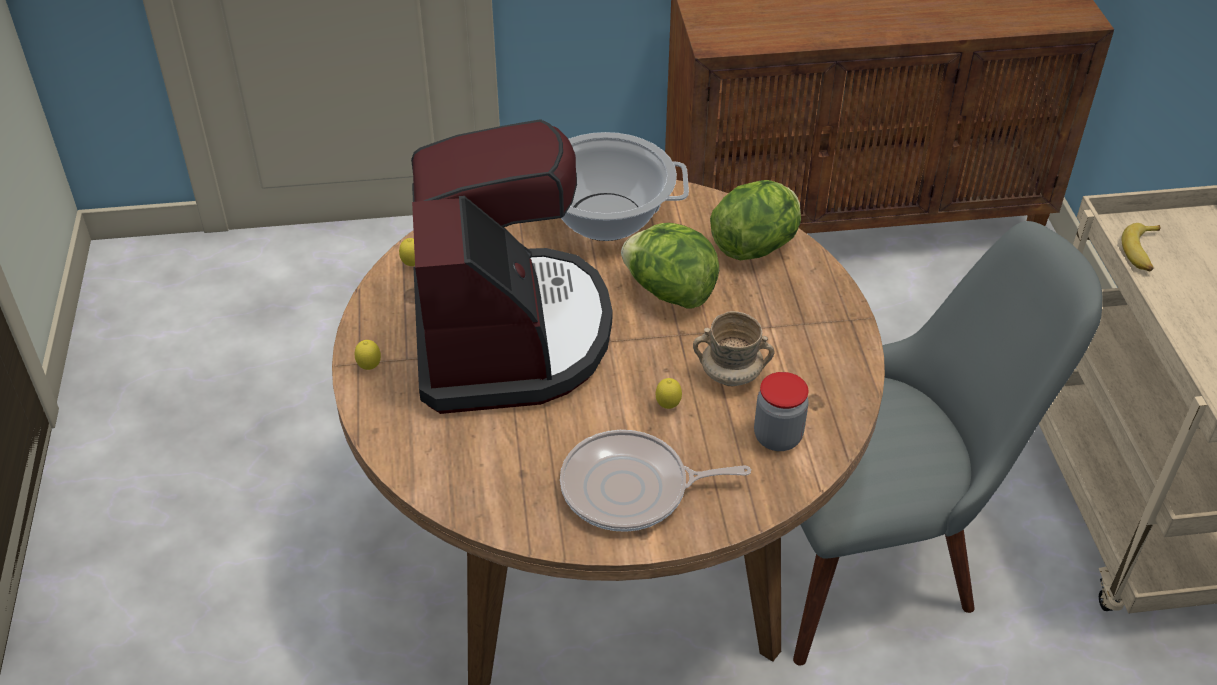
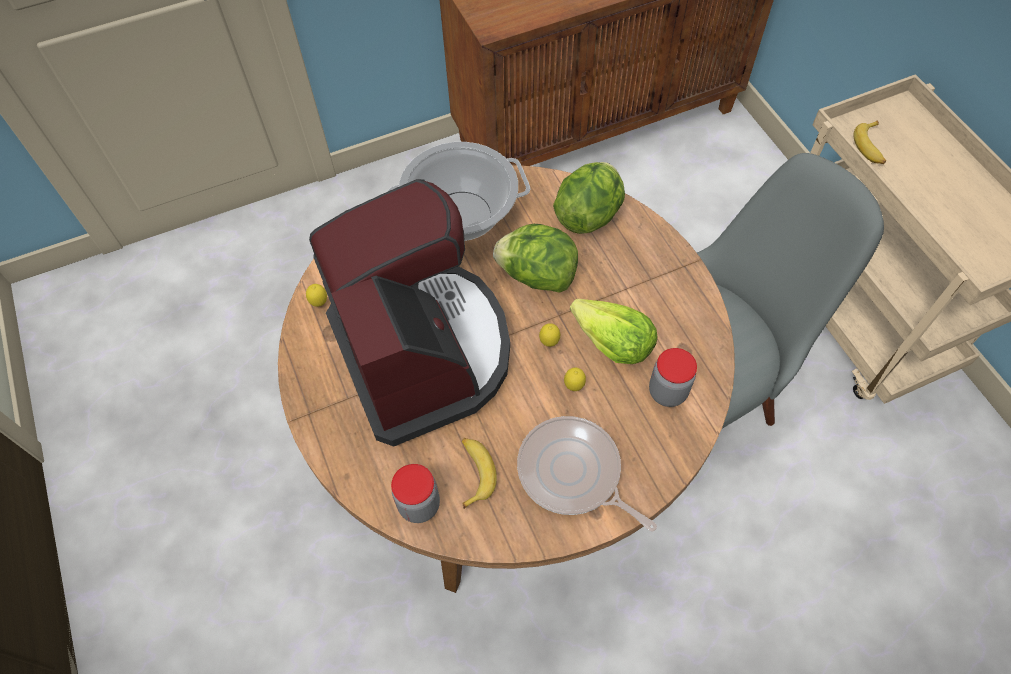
camera: 15 degrees left, 15 degrees up
(369, 368) = (320, 415): lemon -> lemon (549, 342)
(443, 476) = (419, 505): none -> jar
(518, 460) = (474, 472): none -> banana
(631, 489) = (573, 474): frying pan -> frying pan turned 60 degrees clockwise
(730, 375) = (612, 343): beige mug -> lettuce

